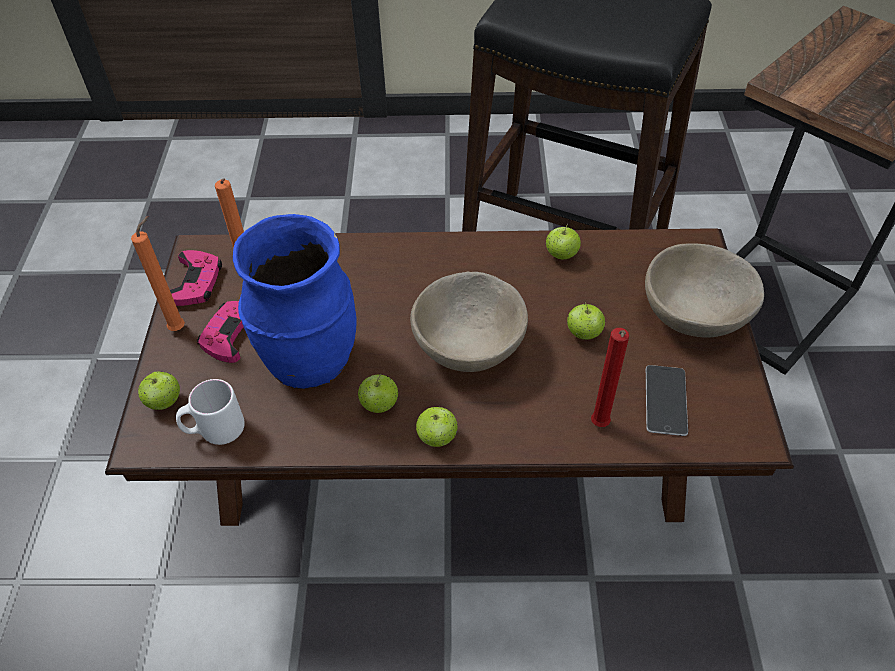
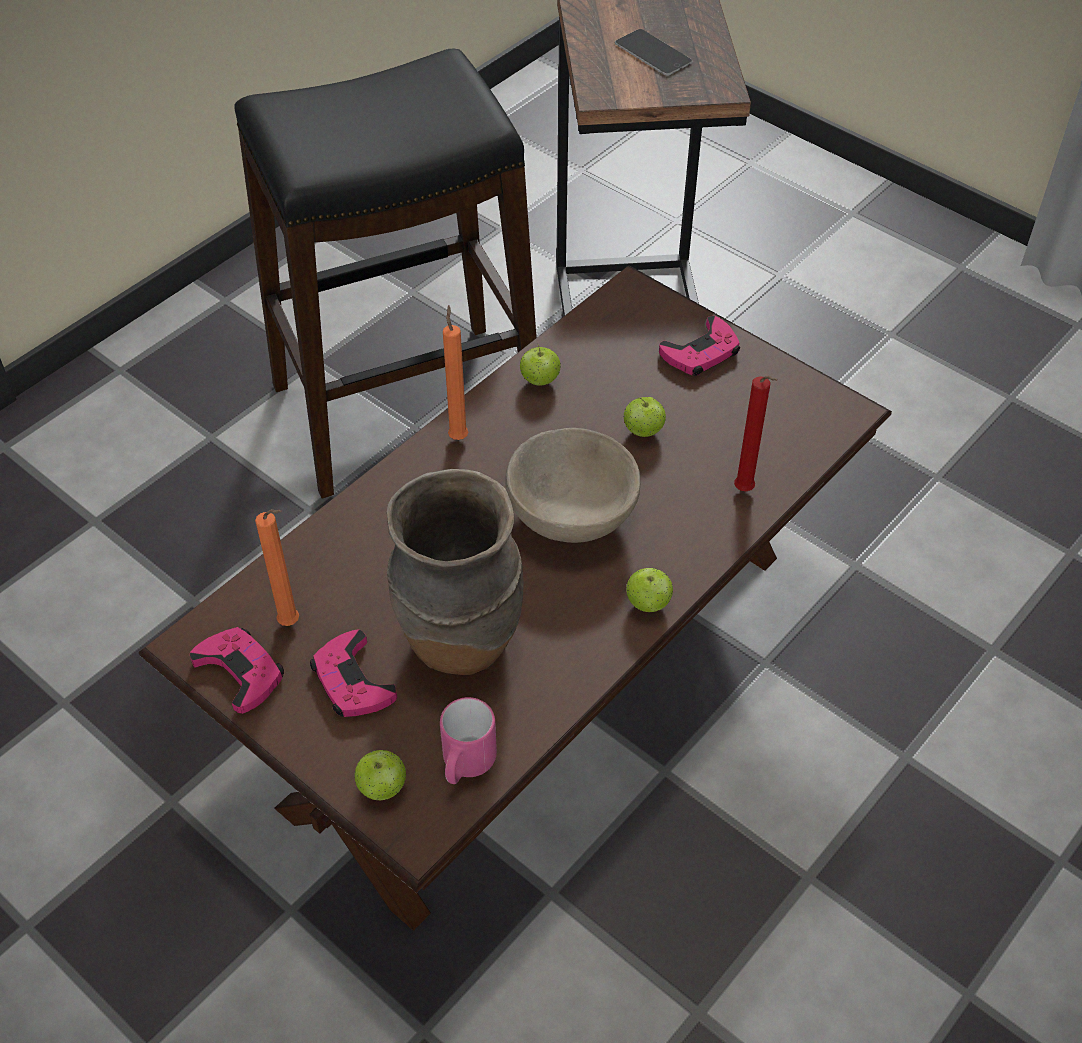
camera: 50 degrees left, 0 degrees up
(180, 327) = (292, 720): orange candle -> orange candle (458, 435)
(215, 431) = (465, 765): white mug -> pink mug
(309, 360) = (459, 640): blue vase -> brown vase
(379, 405) = (569, 620): apple -> none
(665, 400) = (763, 433): phone -> phone (653, 53)
(693, 316) = (701, 352): beige bowl -> pink game controller

